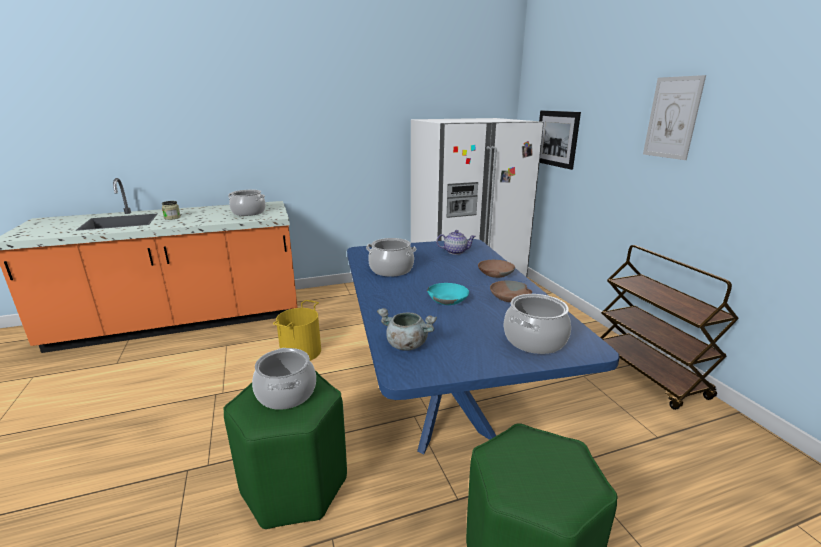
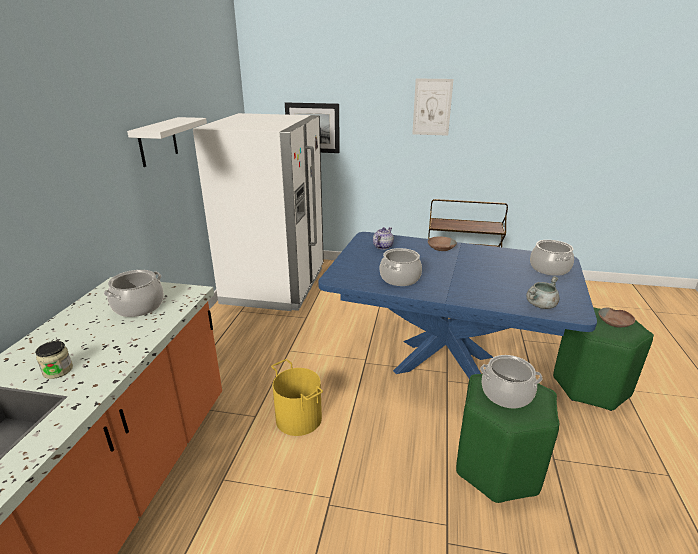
camera: 60 degrees left, 5 degrees up
(364, 122) = (158, 141): none -> white shelf
(447, 299) = (476, 274): turquoise bowl -> none
(510, 297) = (486, 256): brown bowl -> brown bowl (615, 322)

